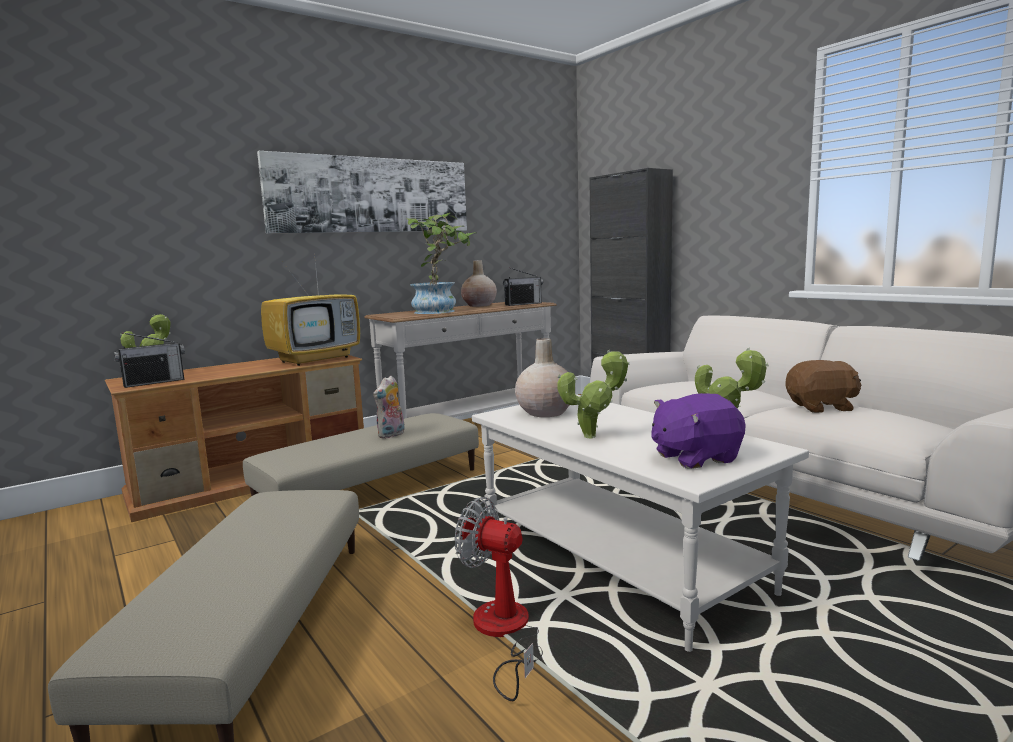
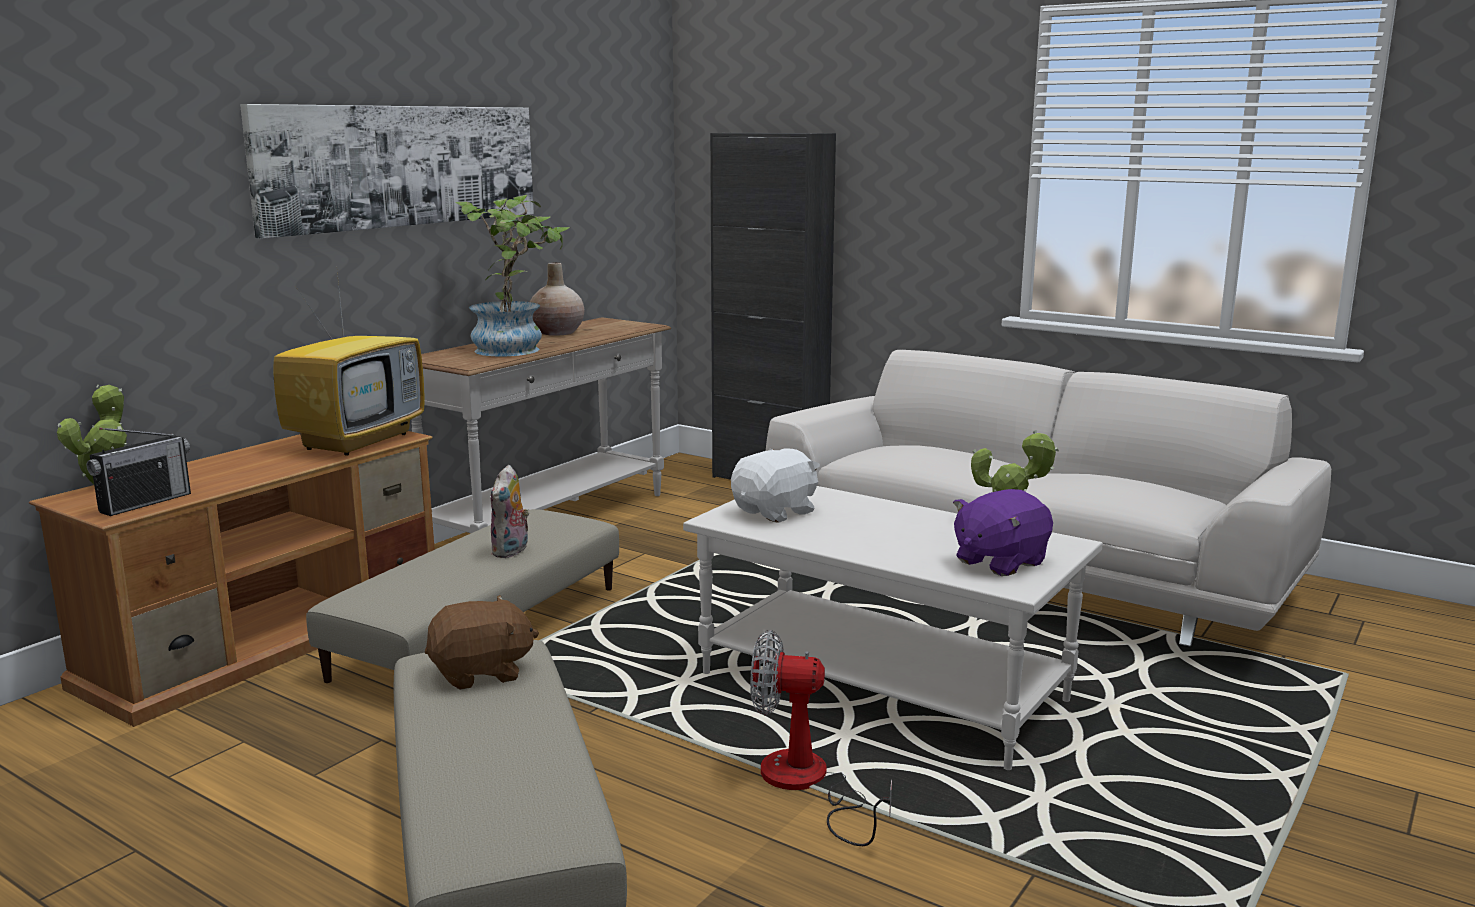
camera: 20 degrees left, 5 degrees up
(523, 304) = (624, 329): radio -> none
(545, 412) = (776, 512): beige vase -> white plush toy
(594, 436) = (868, 542): potted plant -> none
(821, 407) = (1077, 481): brown plush toy -> brown plush toy (481, 673)

